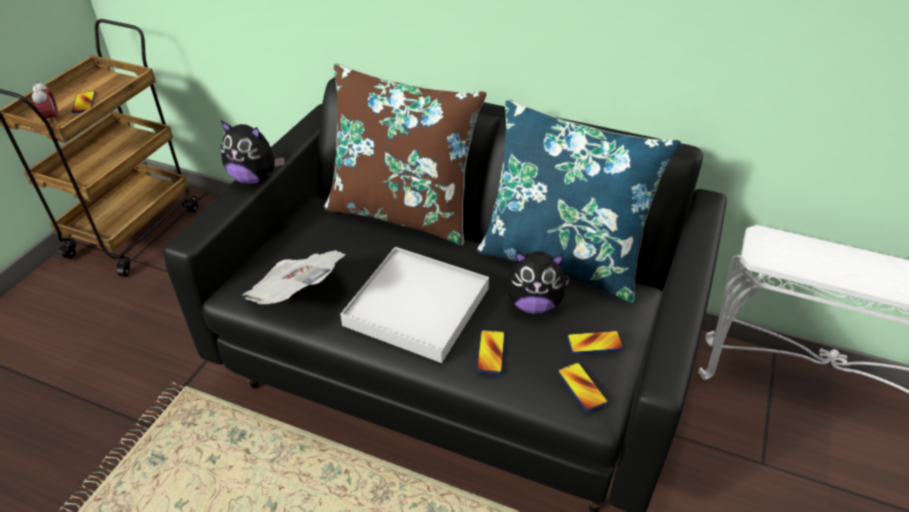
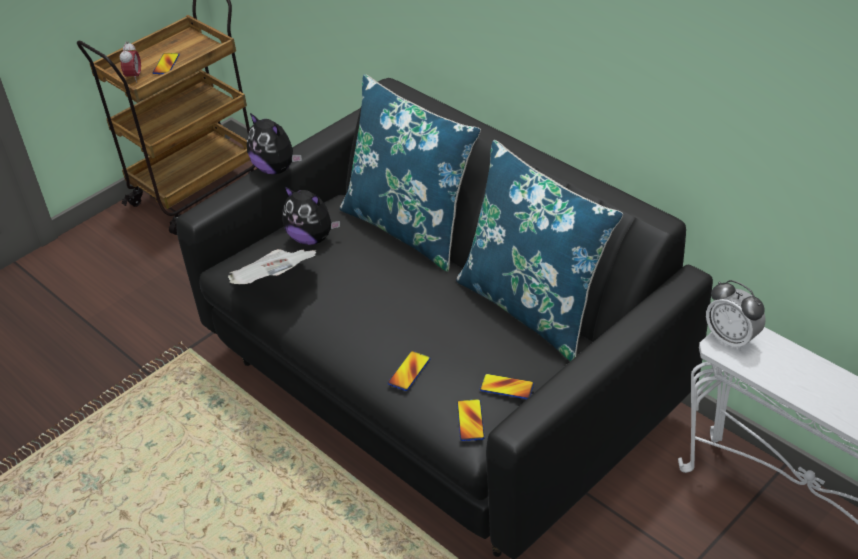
camera: 25 degrees right, 0 degrees up
(403, 212) = (410, 227): brown pillow -> blue pillow
(417, 306) = (369, 317): white tray -> none
(534, 304) = (475, 340): plush toy -> plush toy (312, 238)
(765, 247) = (731, 339): none -> alarm clock

